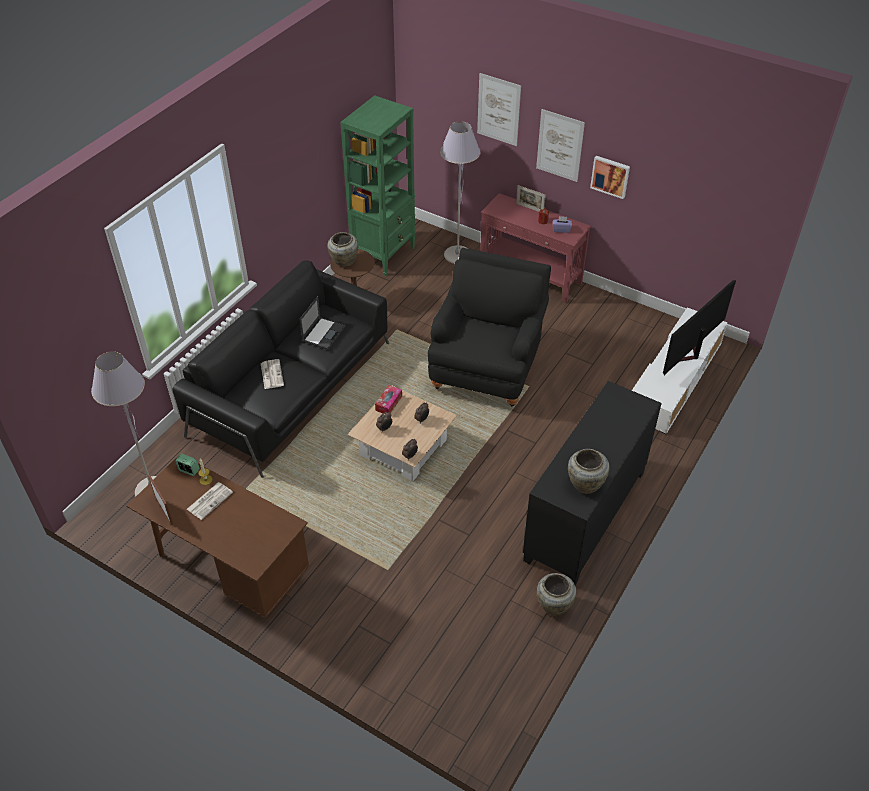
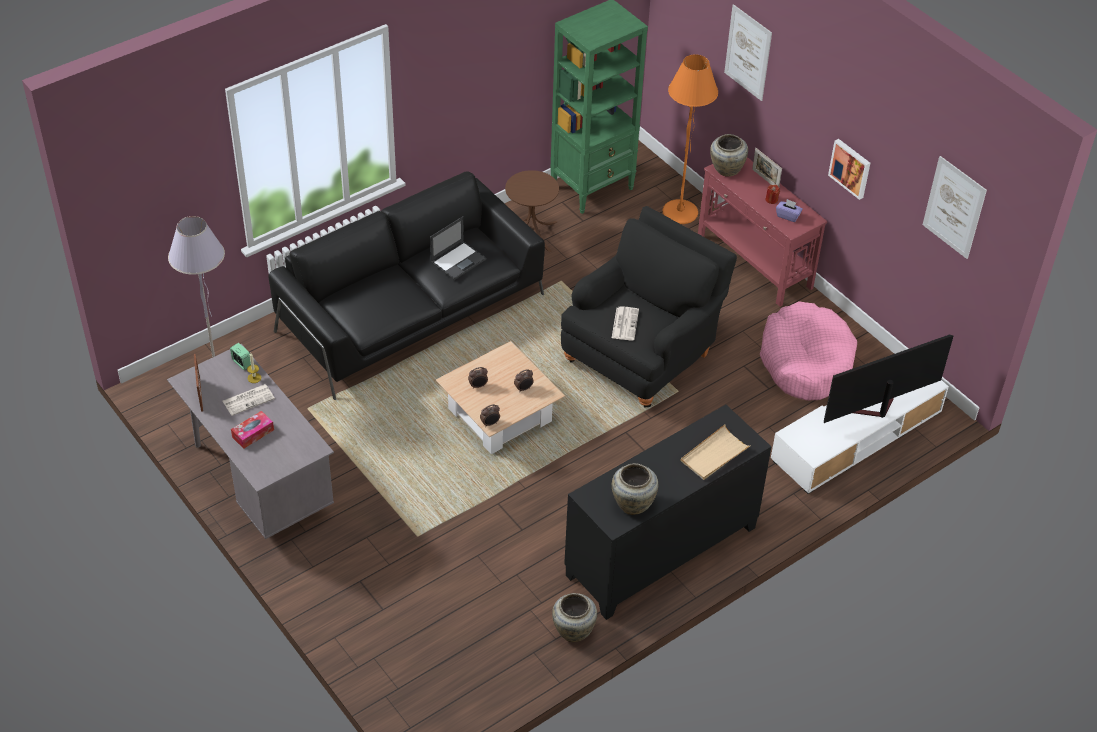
camera: 20 degrees right, 0 degrees up
(230, 569) = (258, 483): brown desk -> grey desk
(271, 374) = (380, 289): newspaper -> newspaper (624, 323)
(343, 261) = (523, 184): beige vase -> beige vase (726, 169)
(388, 403) = (497, 360): tissue box -> tissue box (253, 433)
(458, 255) = (680, 212): grey floor lamp -> orange floor lamp
(560, 145) = (804, 115): picture -> picture (954, 207)
(607, 336) = (806, 361): none -> pink dog bed
(623, 423) = (714, 455): none -> beige tray

